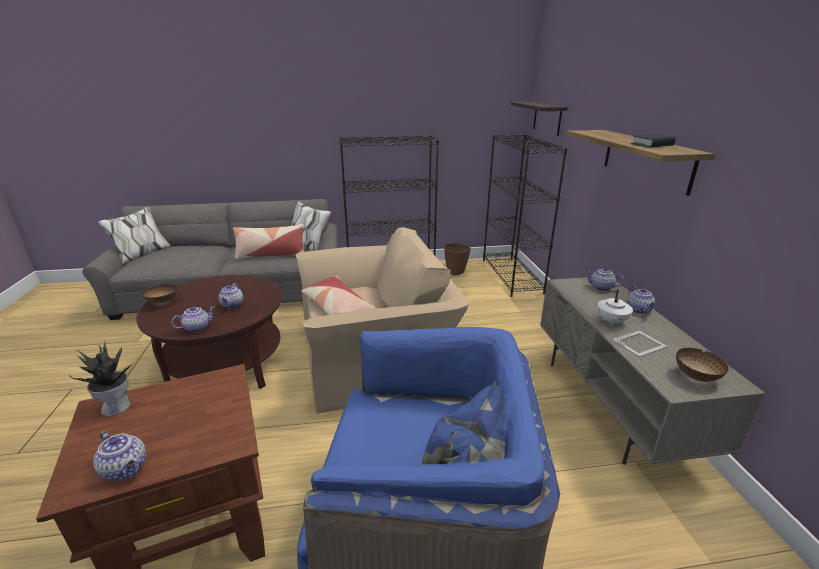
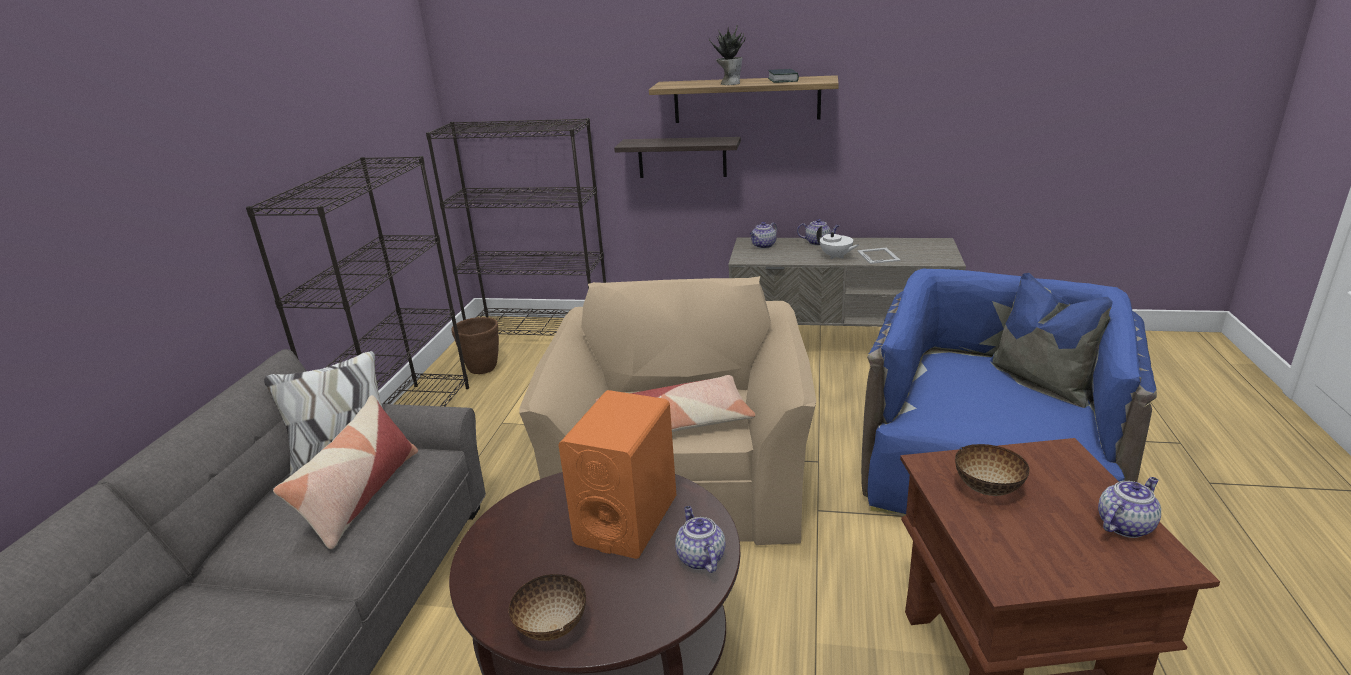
camera: 70 degrees left, 0 degrees up
(117, 406) = (1005, 558): potted plant -> potted plant (729, 83)
(232, 305) = (626, 520): teapot -> orange speaker
(547, 118) = (503, 88): shelf -> shelf (682, 157)
(696, 377) = (932, 250): bowl -> bowl (989, 488)

